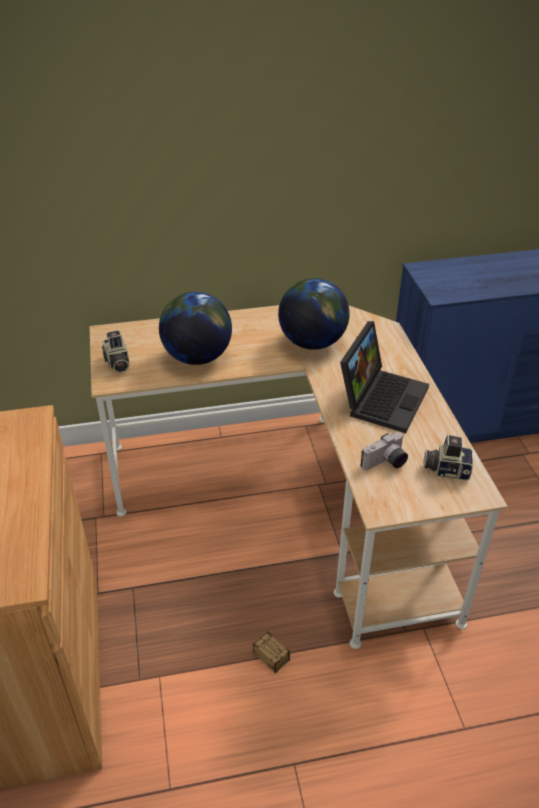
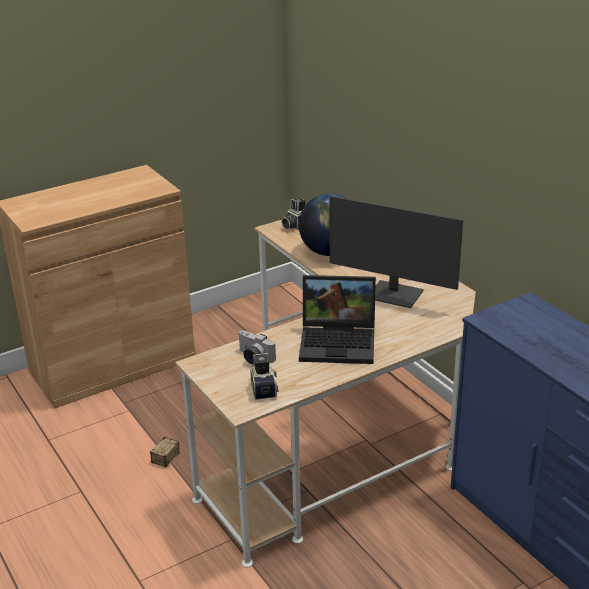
camera: 70 degrees right, 10 degrees down
(312, 342) = (394, 295): globe -> monitor

